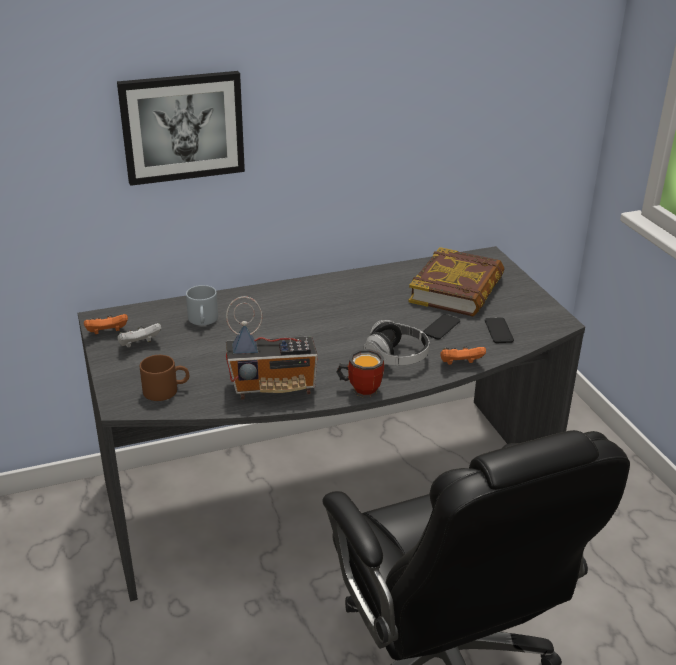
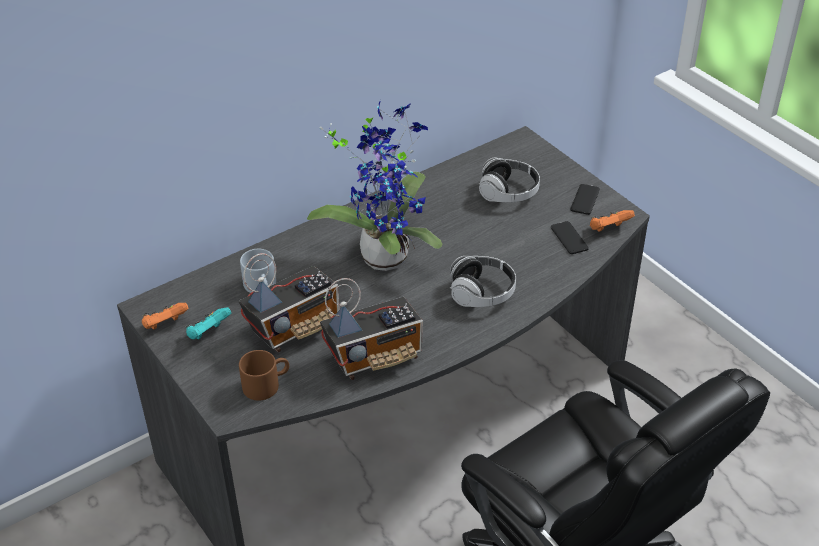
camera: 15 degrees left, 10 degrees up
(139, 345) = (208, 333): white game controller -> turquoise game controller
(182, 127) = (209, 86): picture -> none
(215, 354) = (295, 328): none -> radio
(323, 314) = (385, 253): none -> potted plant
(360, 388) = (462, 339): mug -> none
(441, 327) = (511, 245): phone -> phone (585, 200)
(457, 289) = (508, 192): book -> headphones
(460, 364) = (547, 288): orange game controller -> orange game controller (608, 229)

